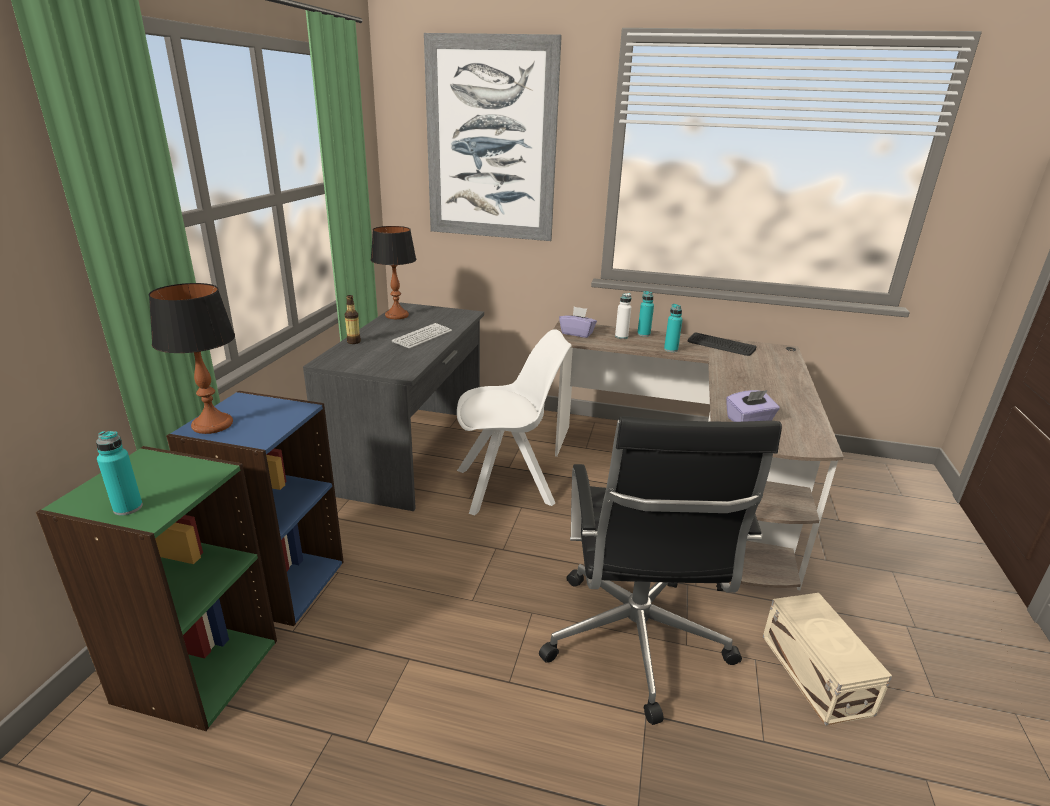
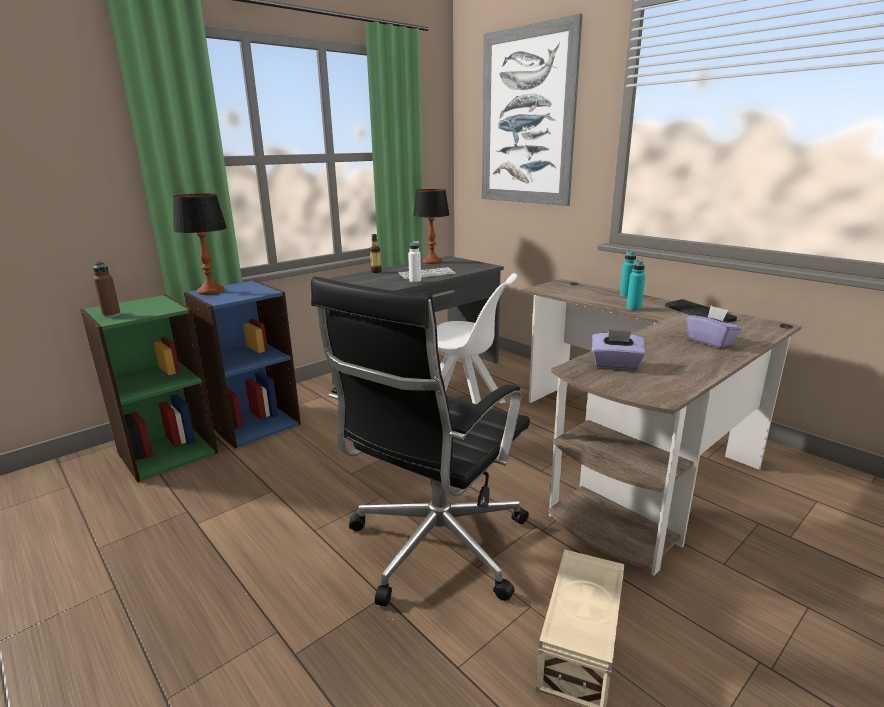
camera: 35 degrees right, 5 degrees down
(128, 508) = (111, 315): turquoise bottle -> brown bottle
(577, 333) = (560, 287): purple tissue box -> purple tissue box (710, 341)
(621, 336) = (599, 294): white bottle -> white bottle (415, 281)

